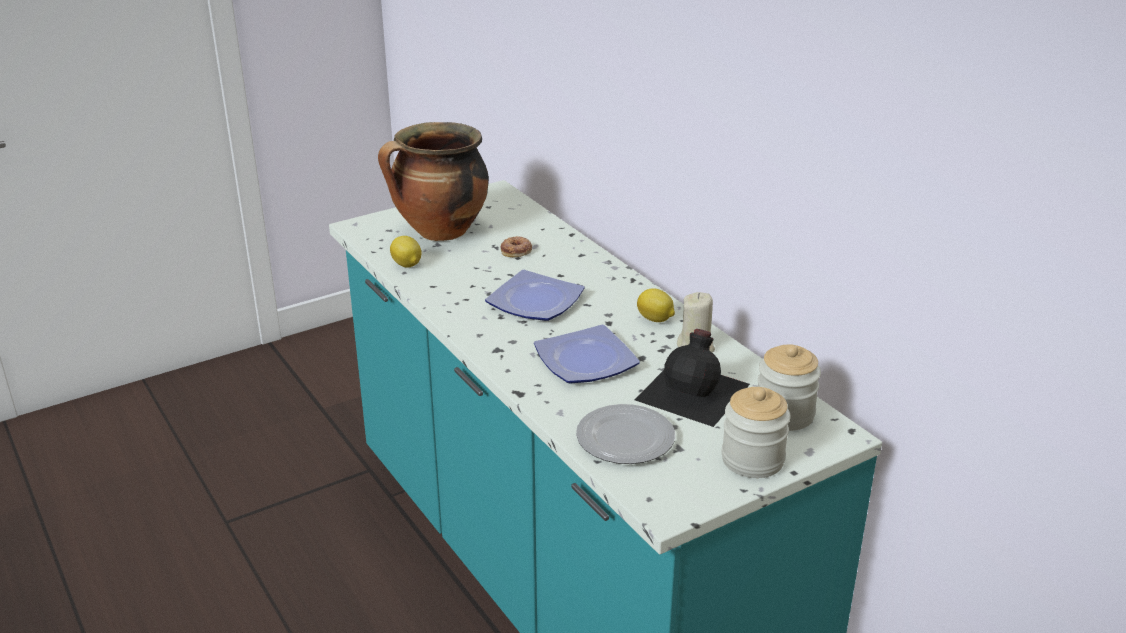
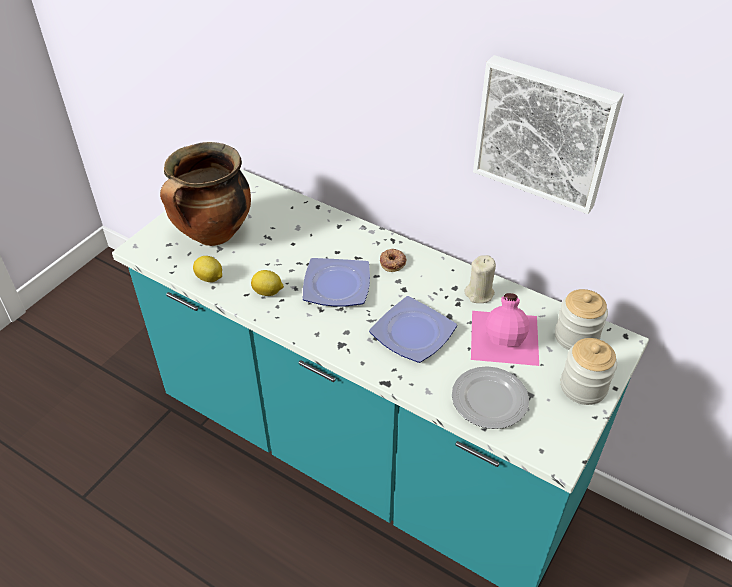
camera: 25 degrees left, 15 degrees up
(516, 250) = (287, 236): donut -> donut (393, 262)
(655, 319) = (434, 275): lemon -> lemon (268, 292)
(694, 391) = (505, 336): black bottle -> pink bottle
(779, 133) = (545, 132): none -> picture

